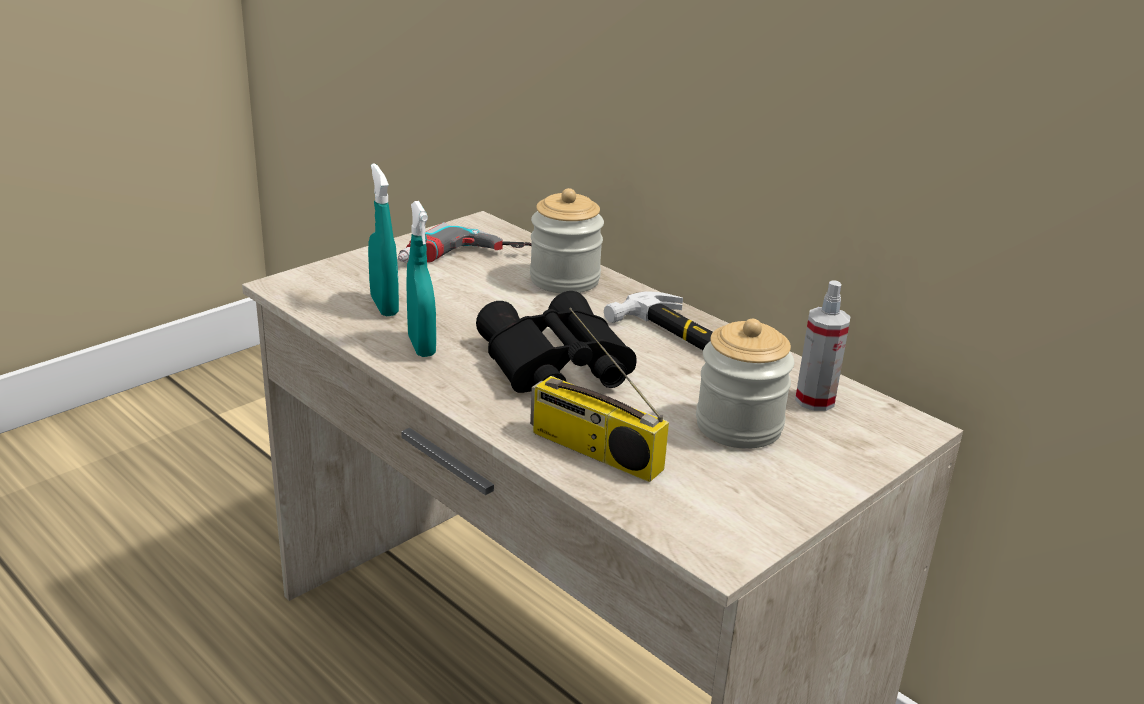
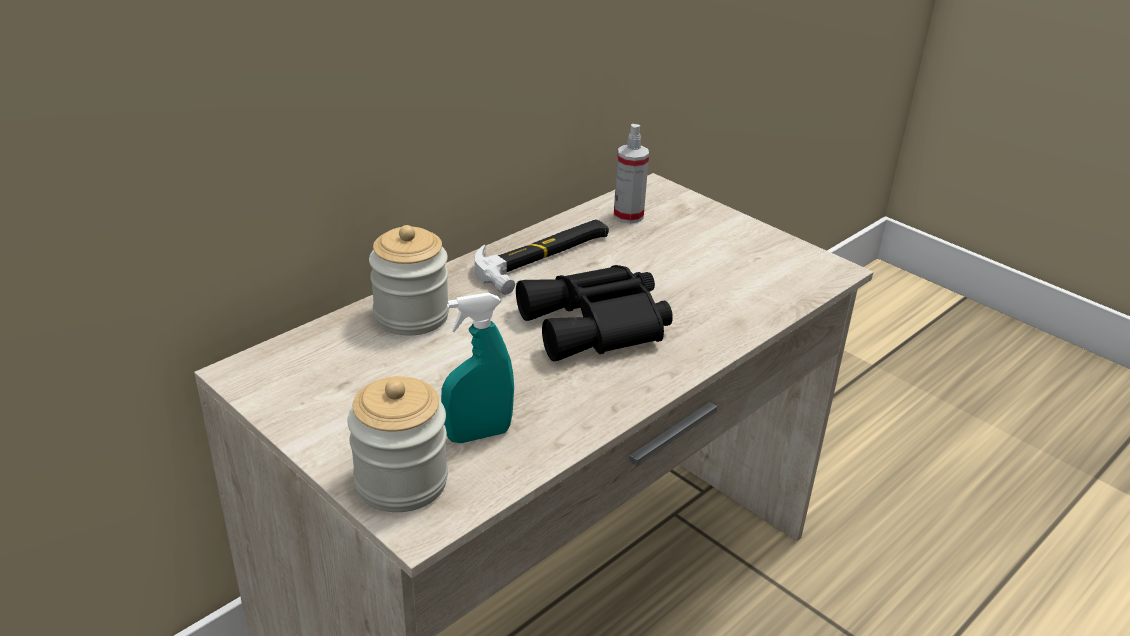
camera: 90 degrees left, 5 degrees up
(421, 346) = (571, 403): turquoise spray bottle -> none
(465, 260) = (355, 381): power drill -> none
(593, 451) = (730, 311): radio -> none
(738, 426) = (674, 248): jar -> jar (401, 482)

